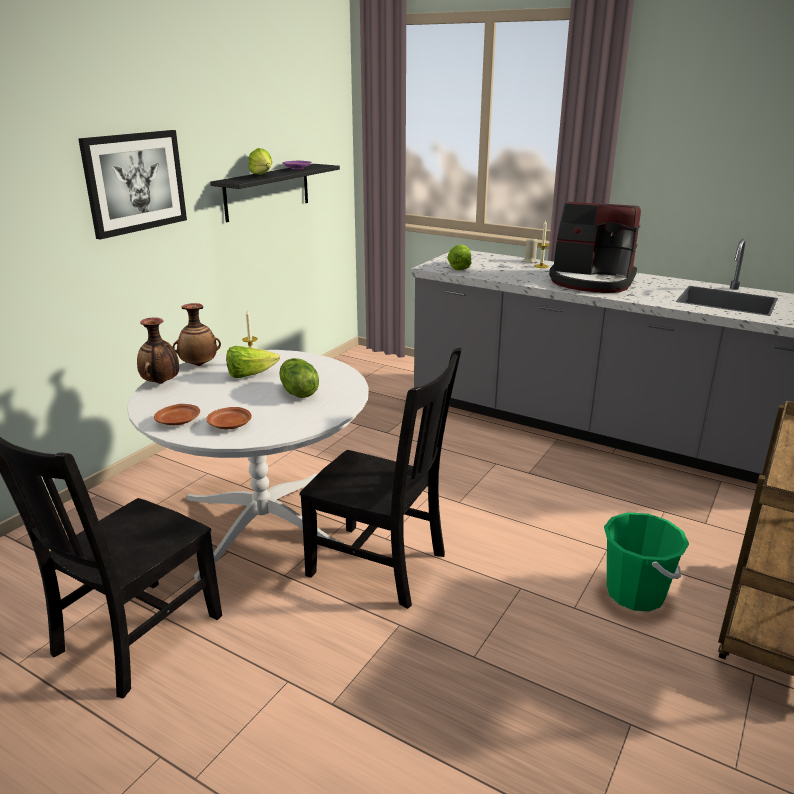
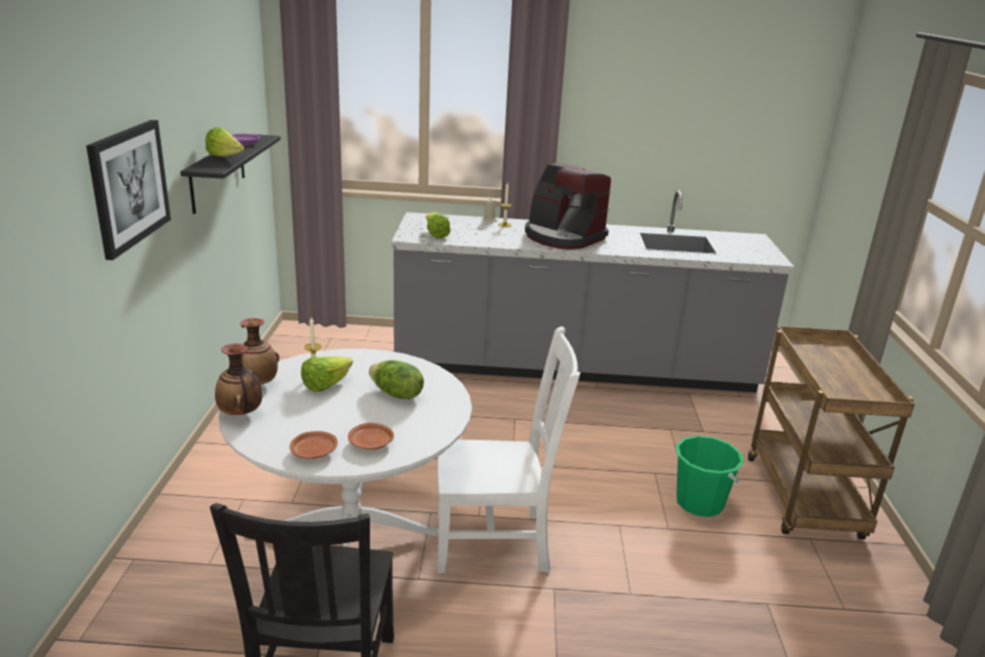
camera: 30 degrees left, 0 degrees up
(381, 566) = (496, 542): black chair -> white chair
(592, 281) = (563, 237): coffee machine -> coffee machine turned 45 degrees clockwise

